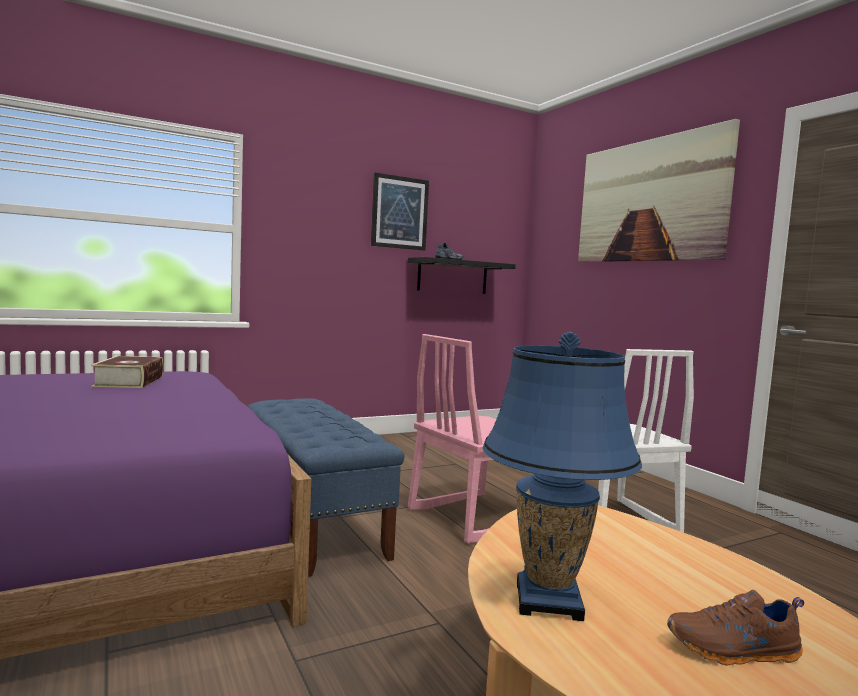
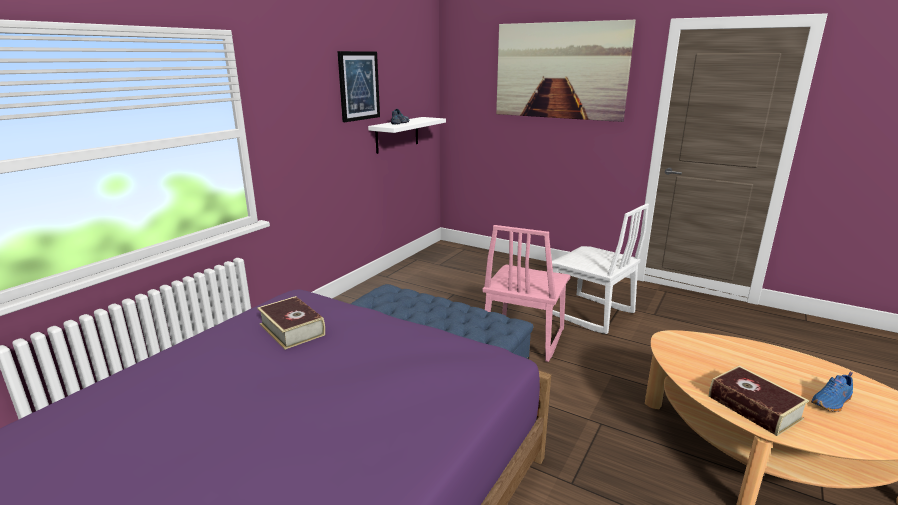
camera: 30 degrees left, 15 degrees up
(452, 276) = (397, 134): black shelf -> white shelf
(549, 601) = (754, 407): blue table lamp -> book
(734, 651) = (832, 402): brown shoe -> blue shoe

